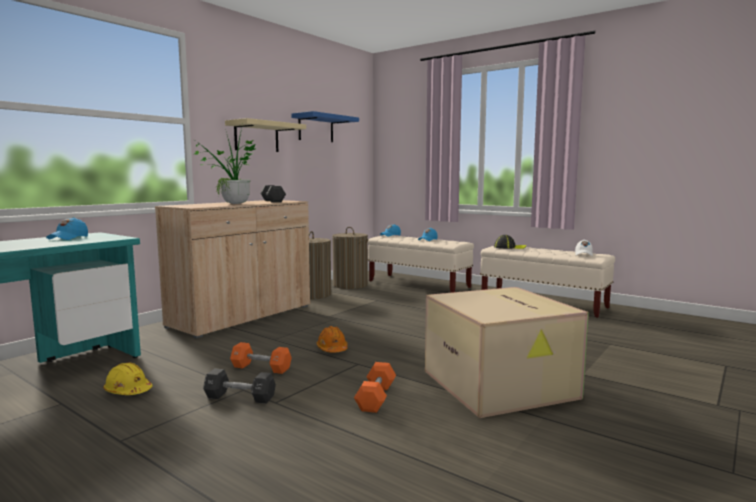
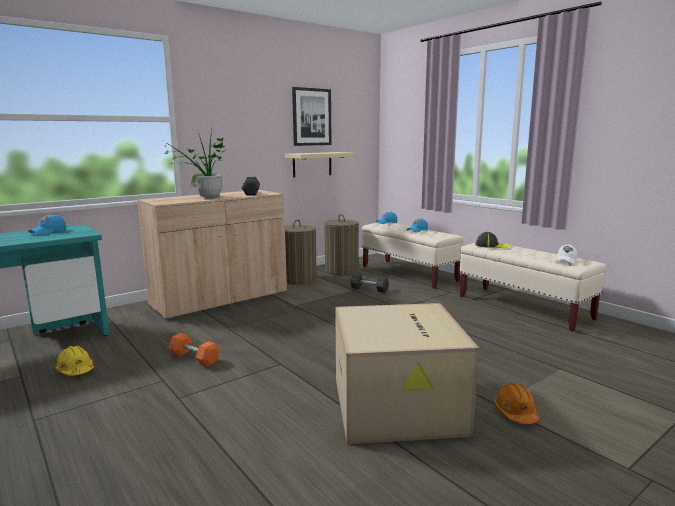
camera: 15 degrees right, 5 degrees up
(240, 397) = (154, 388): black dumbbell -> black dumbbell (369, 289)
(256, 137) = (245, 129): beige shelf -> beige shelf (312, 164)
(316, 128) = (311, 117): blue shelf -> picture
(332, 349) = (270, 344): orange hard hat -> orange hard hat (515, 413)
(376, 397) = (268, 405): orange dumbbell -> none

